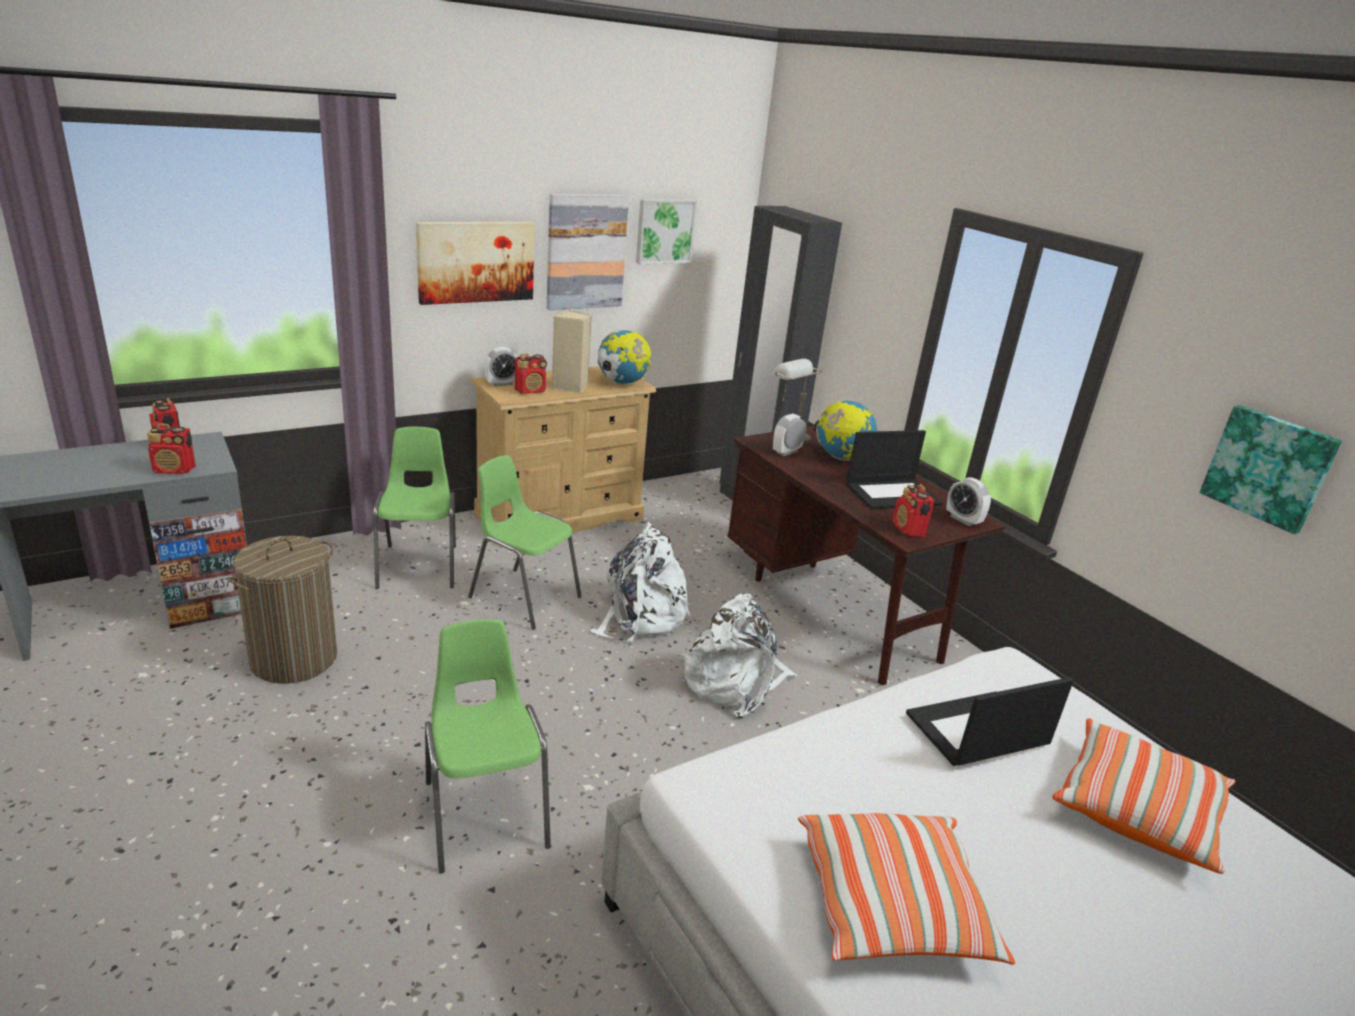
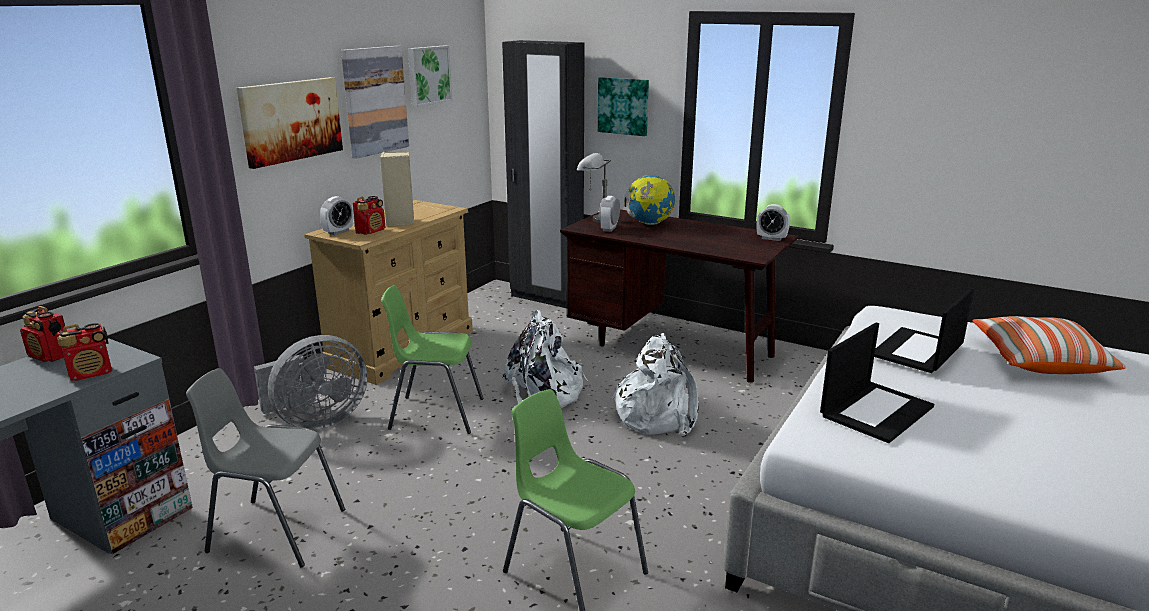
camera: 25 degrees left, 5 degrees down
(294, 659) = (276, 531): laundry basket -> grey chair
(419, 566) = (316, 421): green chair -> grey fan
(622, 383) = (437, 211): globe -> none
(892, 907) = (998, 457): pillow -> none
(893, 494) = (711, 235): laptop -> laptop (876, 410)
(908, 530) = (749, 252): radio -> none
(1269, 467) = (980, 136): picture -> picture (624, 106)

